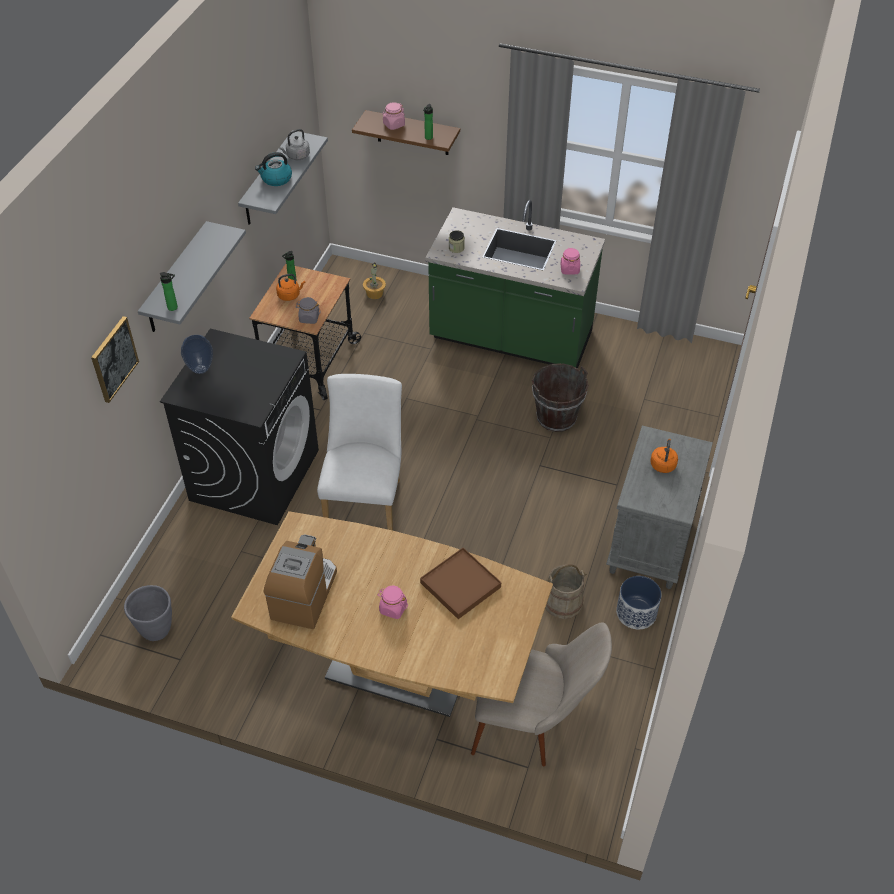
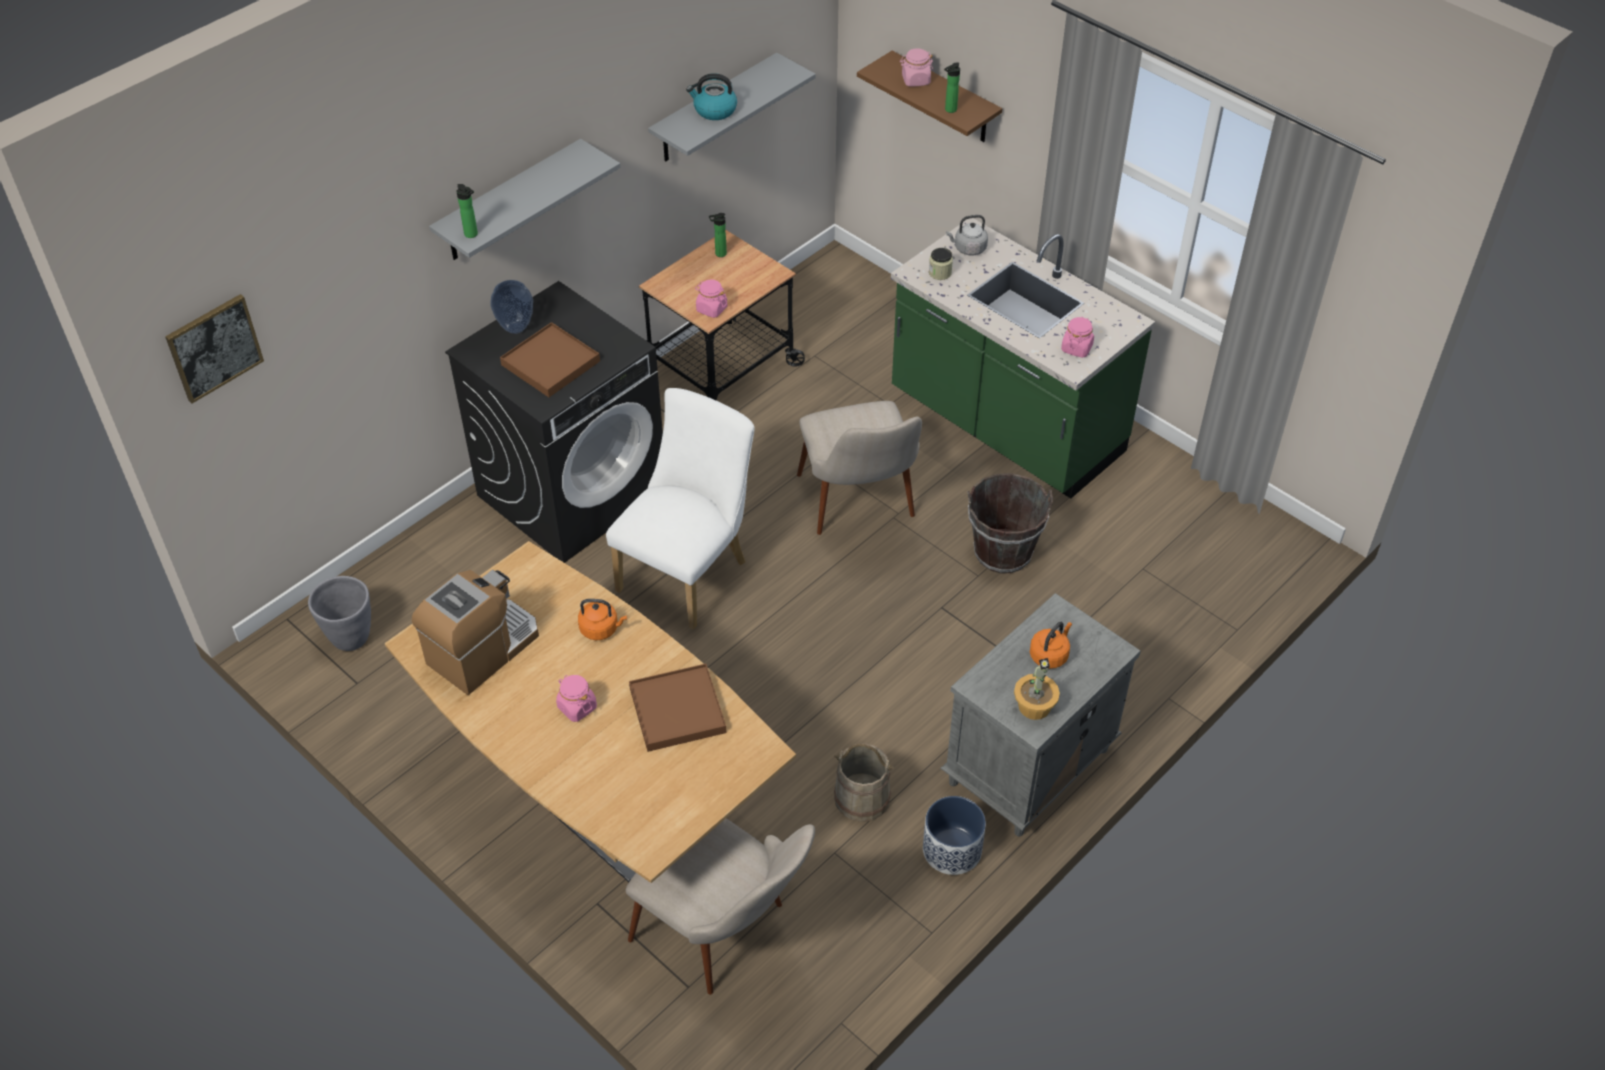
camera: 25 degrees right, 0 degrees up
(114, 359) = (375, 276): picture -> picture (214, 347)
(241, 385) = (551, 363): none -> brown tray
(290, 295) = (706, 272): orange kettle -> orange kettle (601, 629)
(297, 156) = (760, 88): grey kettle -> grey kettle (968, 249)
(309, 318) = (711, 309): grey jar -> pink jar
(374, 293) = (859, 308): potted plant -> potted plant (1034, 706)
(453, 422) = (861, 510): none -> beige chair

